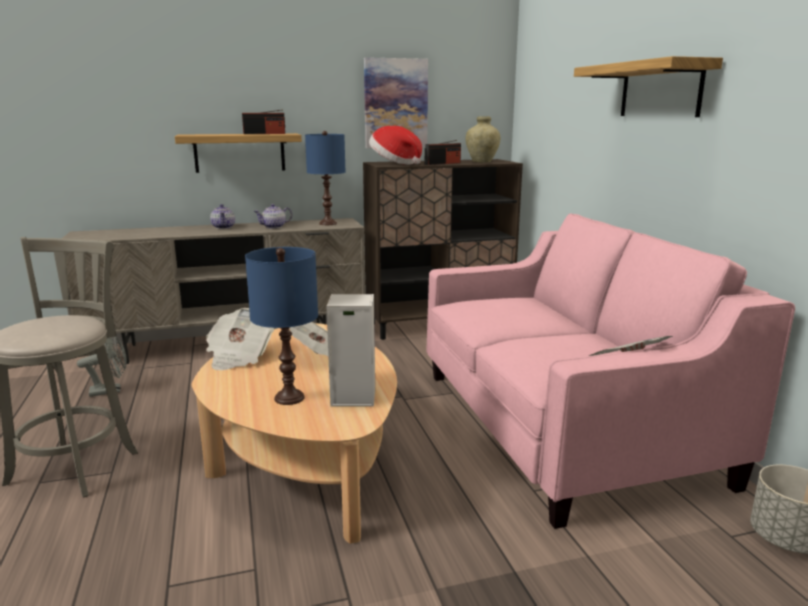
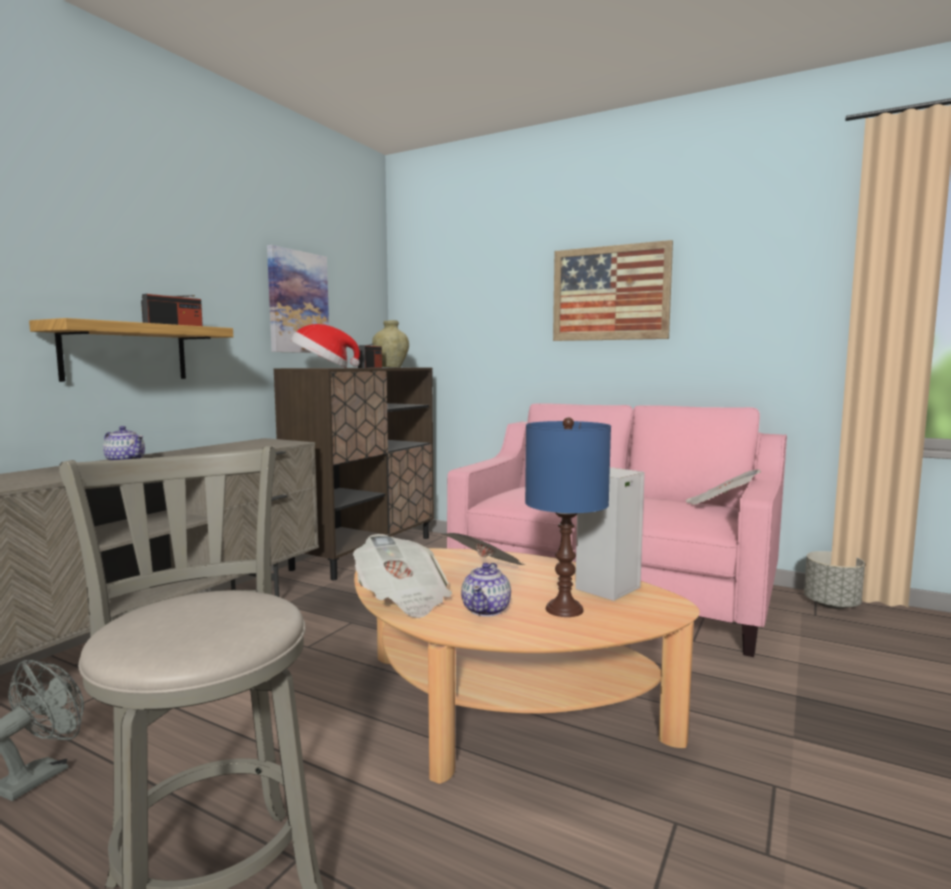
camera: 45 degrees left, 10 degrees down
(274, 227) = (203, 453): teapot -> teapot (486, 609)
(328, 223) = (260, 444): blue table lamp -> none
(660, 90) = (610, 293): shelf -> picture

